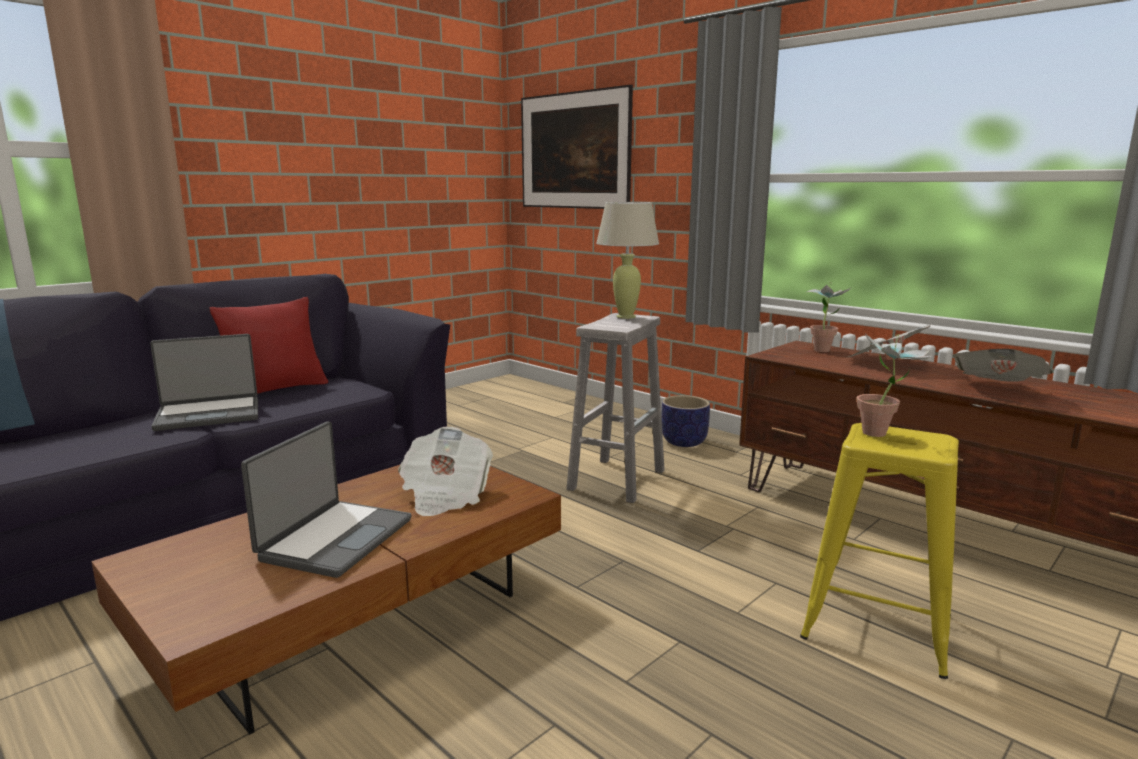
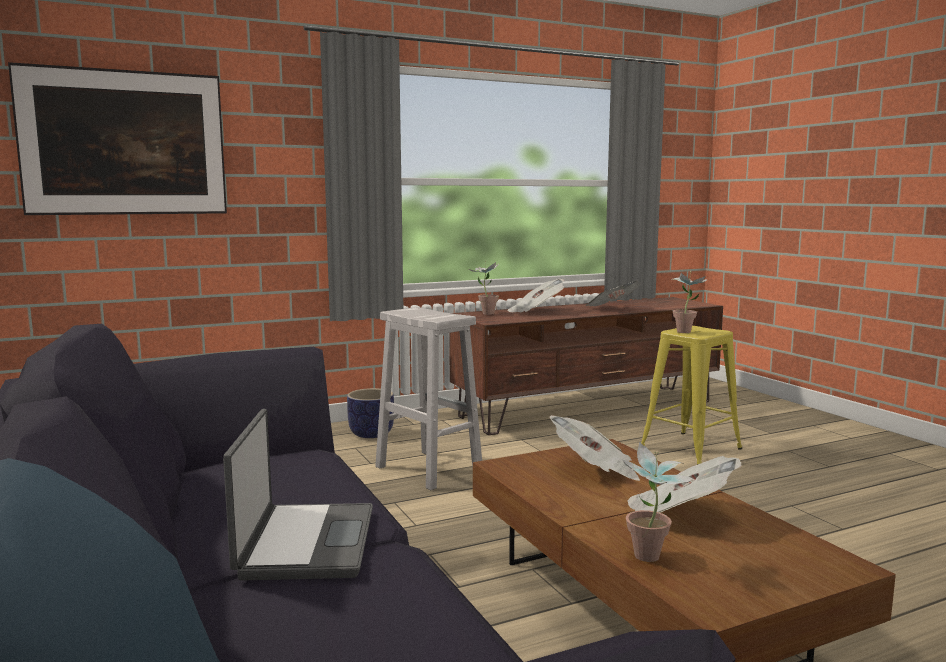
camera: 70 degrees left, 5 degrees down
(226, 532) = (651, 560): none -> potted plant
(276, 390) = (196, 509): red pillow -> none
(334, 539) = (678, 513): laptop -> newspaper
(626, 316) = (408, 311): beige table lamp -> none

